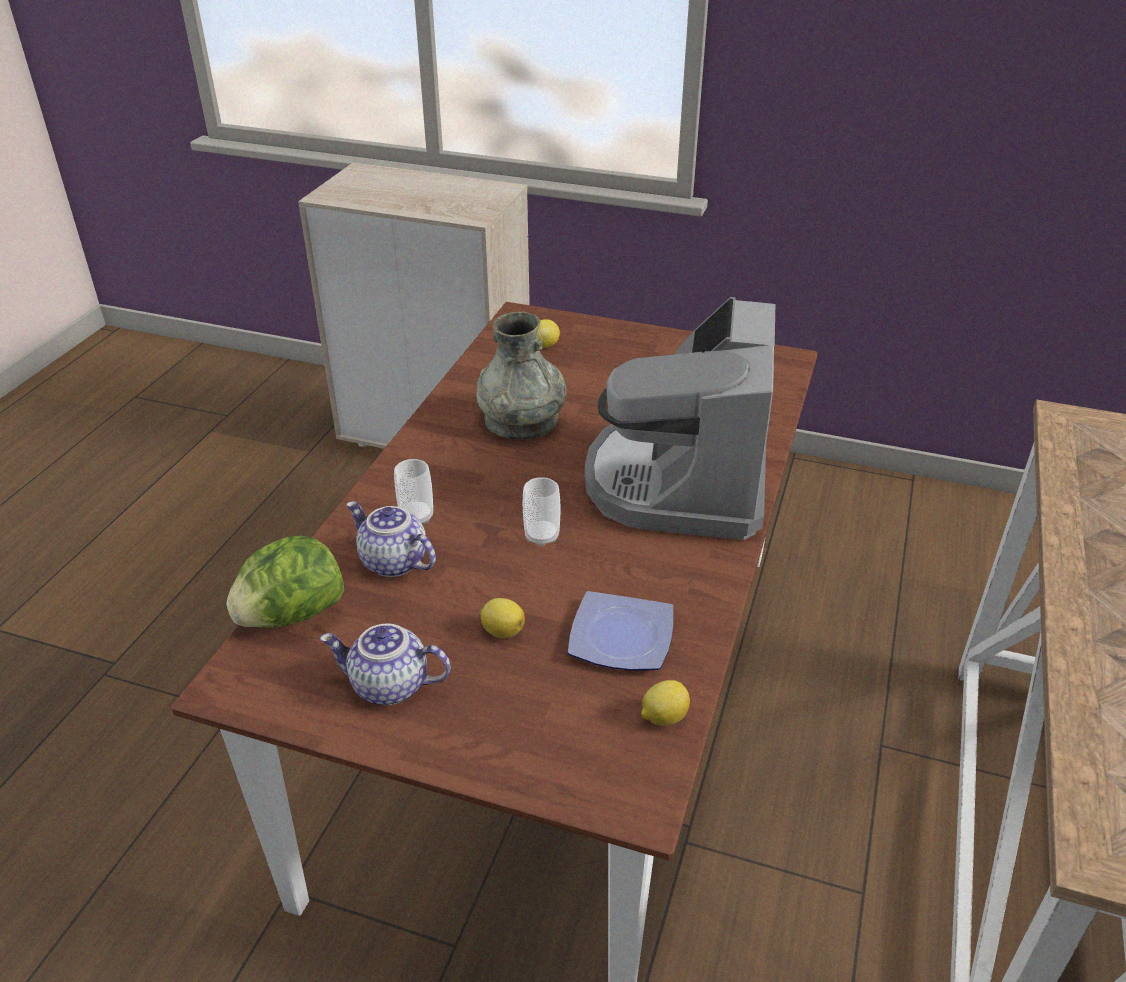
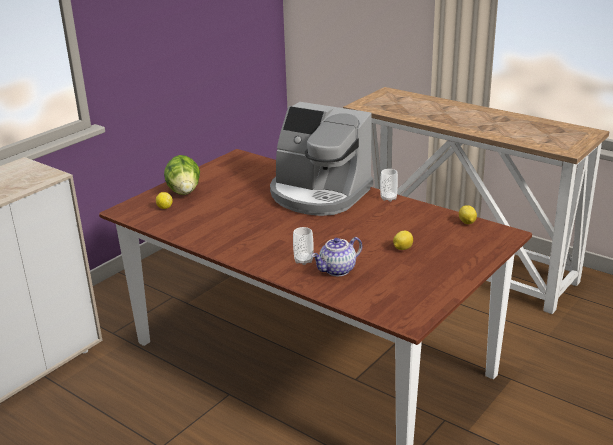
camera: 70 degrees left, 10 degrees down
(292, 615) = (364, 301): lettuce -> lettuce (184, 191)
(388, 687) = (427, 279): teapot -> none
(521, 419) = (235, 223): grey vase -> none
(541, 536) = (340, 231): cup -> cup (388, 198)
(619, 635) = (417, 224): plate -> none

